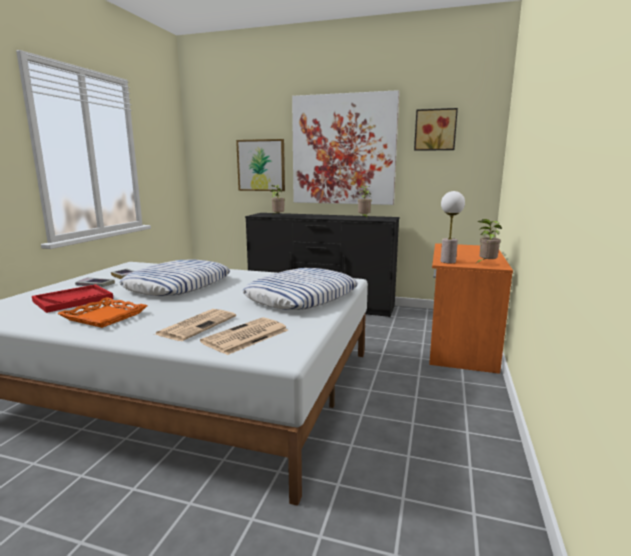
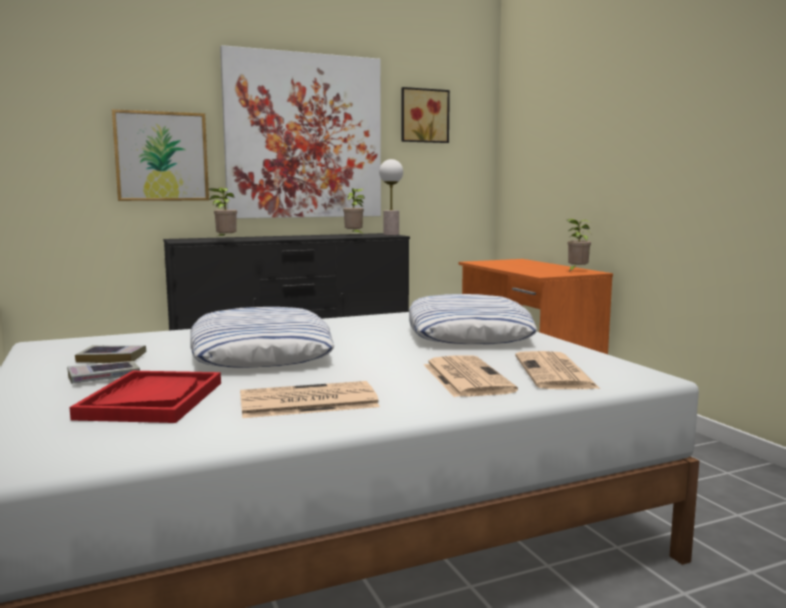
camera: 40 degrees left, 5 degrees down
(104, 317) = (306, 402): orange tray -> newspaper
(447, 261) = (540, 273): table lamp -> table lamp (391, 234)

